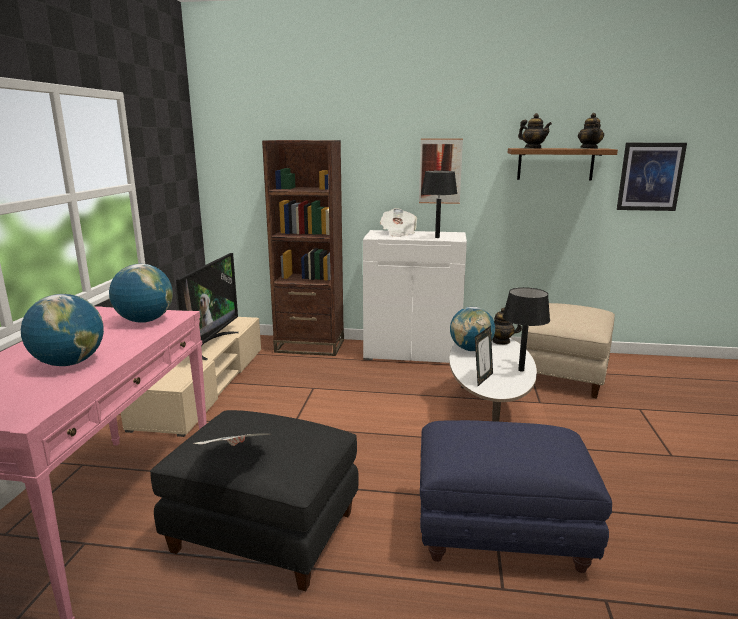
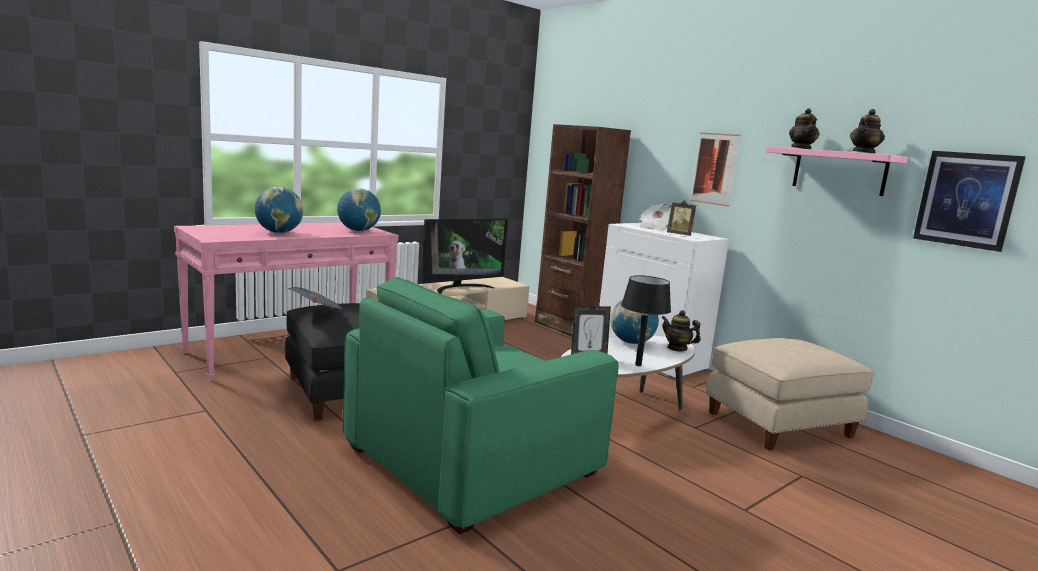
camera: 40 degrees right, 5 degrees down
(437, 237) = (680, 235): black table lamp -> picture frame
(498, 532) = (472, 460): blue ottoman -> green armchair
(555, 164) = (839, 171): brown shelf -> pink shelf

